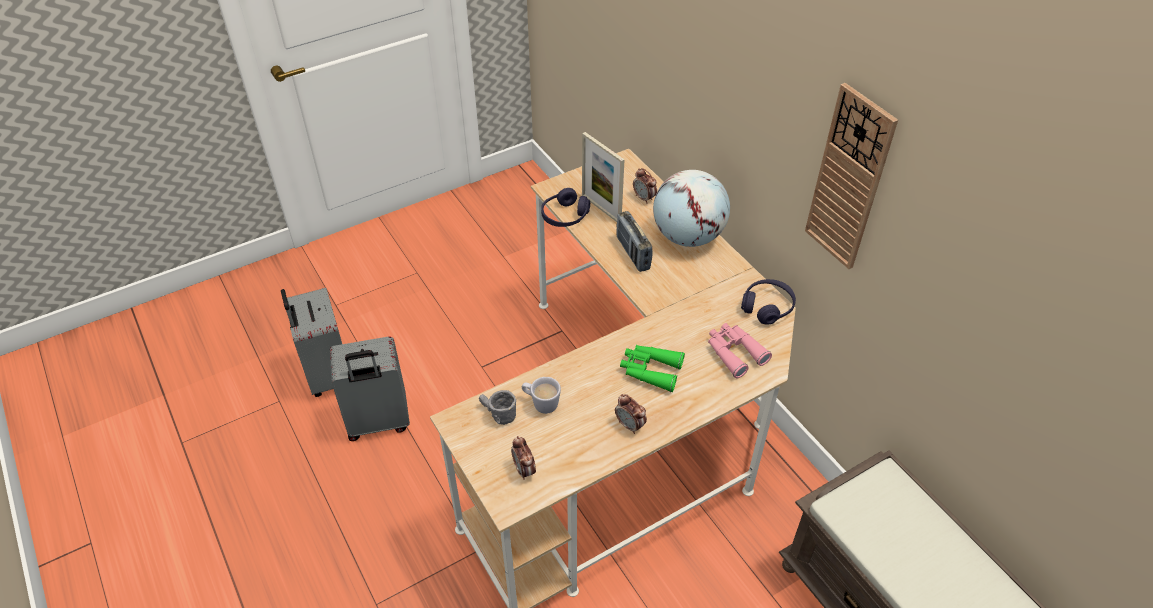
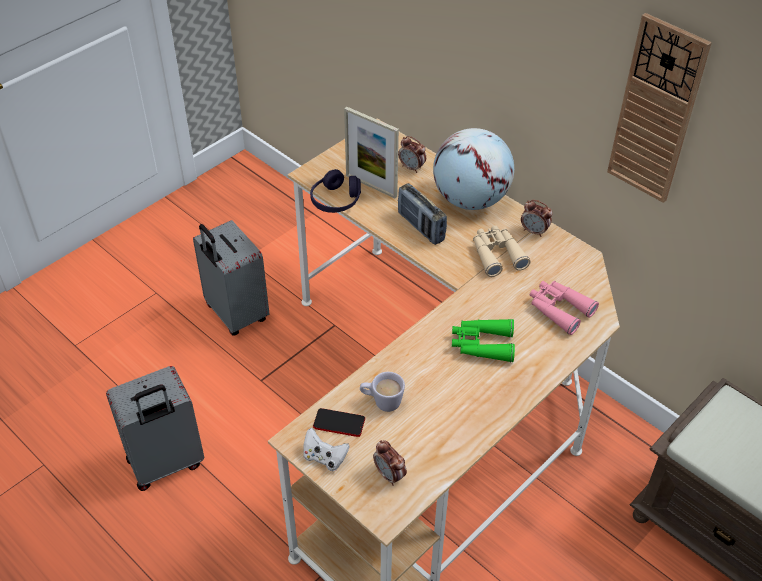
camera: 15 degrees left, 0 degrees up
(327, 375) = (91, 425): grey suitcase -> grey suitcase (235, 314)
(473, 442) = (324, 458): none -> white game controller
(496, 414) = (339, 423): grey mug -> phone
(630, 425) = (481, 405): alarm clock -> alarm clock (534, 231)
(694, 291) = (496, 254): none -> beige binoculars
(767, 307) = (574, 257): purple headphones -> none

